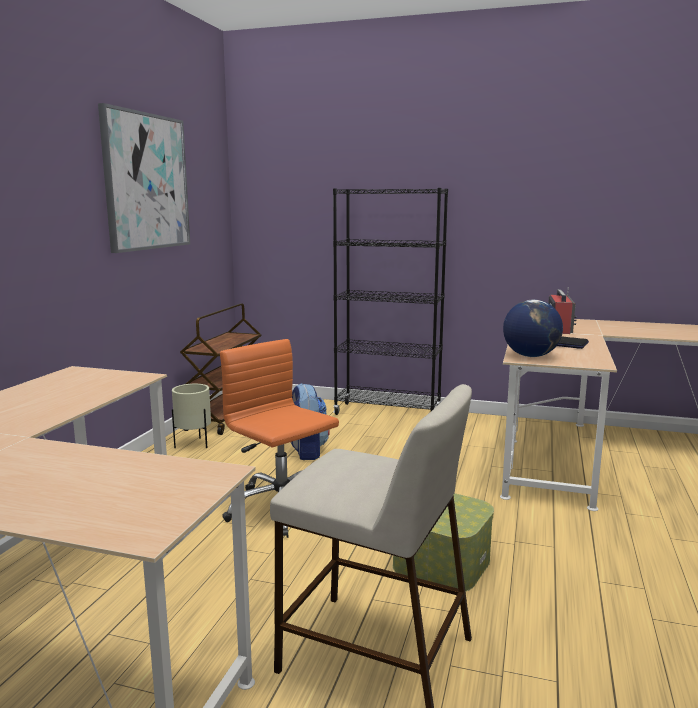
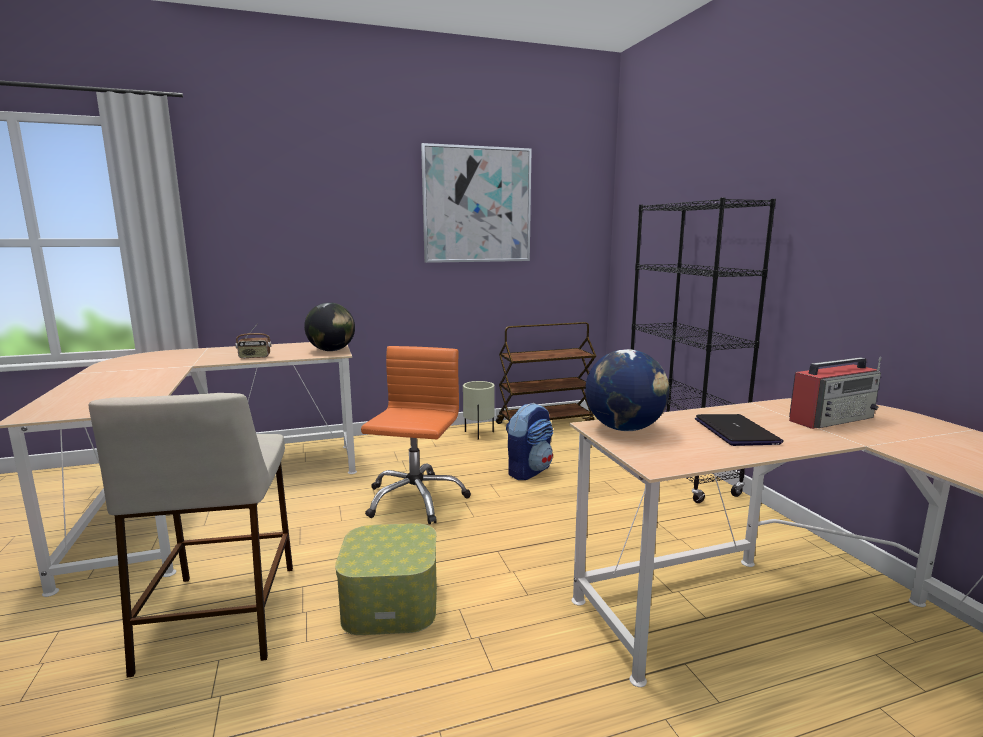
camera: 55 degrees right, 0 degrees up
(63, 406) = (254, 357): none -> radio
(119, 376) = (331, 350): none -> globe

